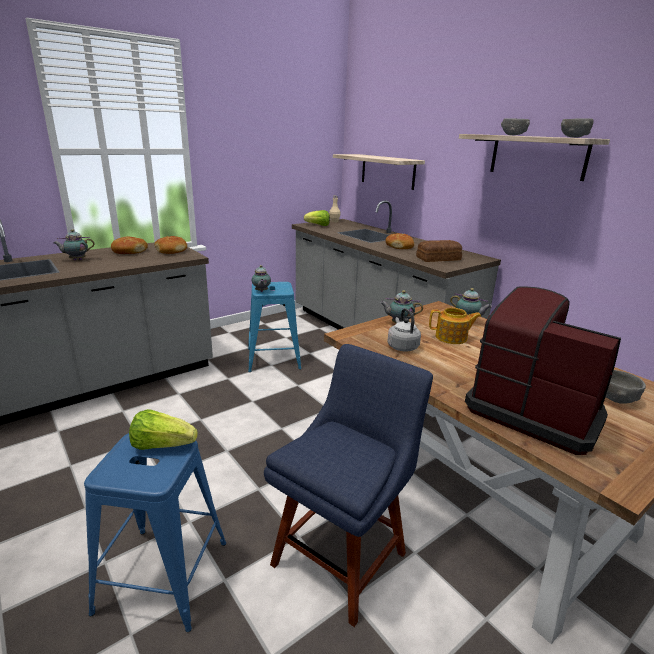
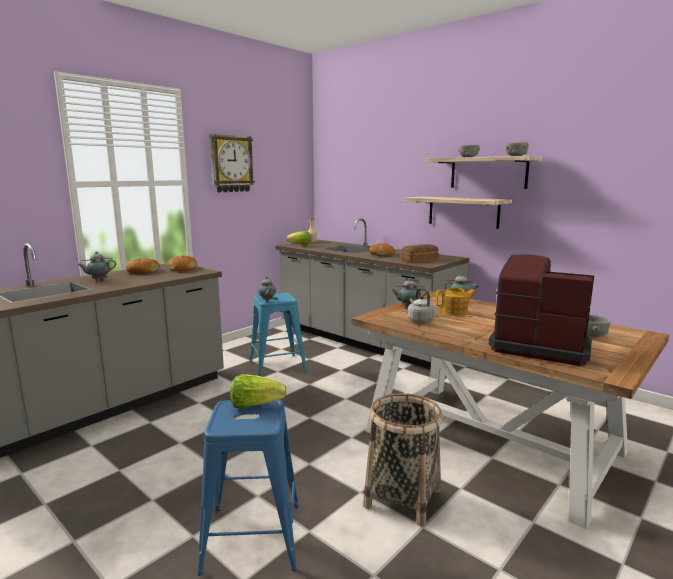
camera: 10 degrees left, 10 degrees down
(242, 130) = (231, 164): none -> wall clock
(343, 554) = (403, 498): blue chair -> basket
(387, 171) = (359, 194): shelf -> shelf (463, 212)

